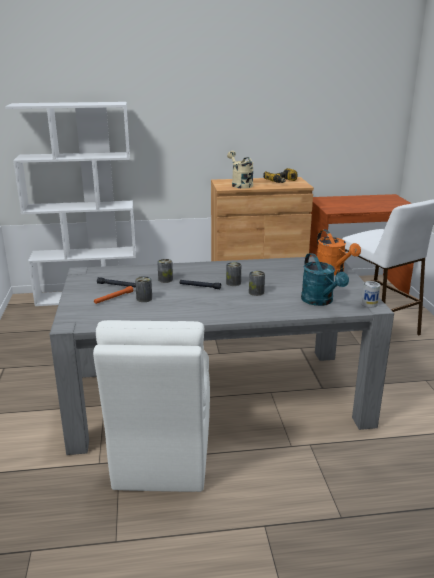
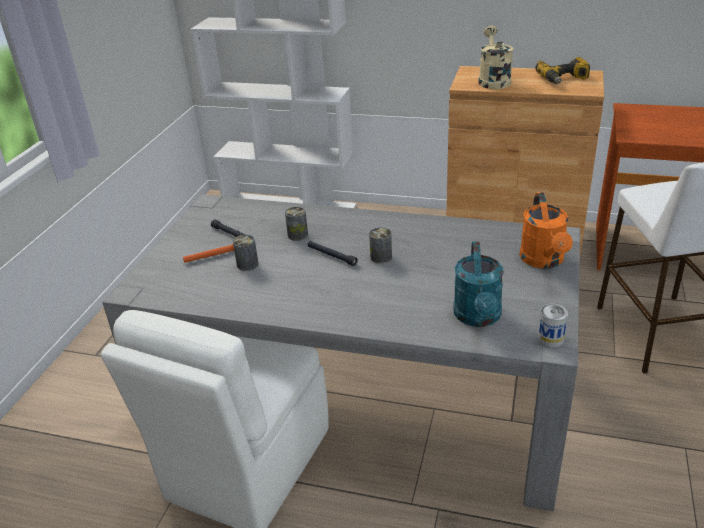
camera: 25 degrees right, 10 degrees up
(256, 292) = (399, 281): can -> none

